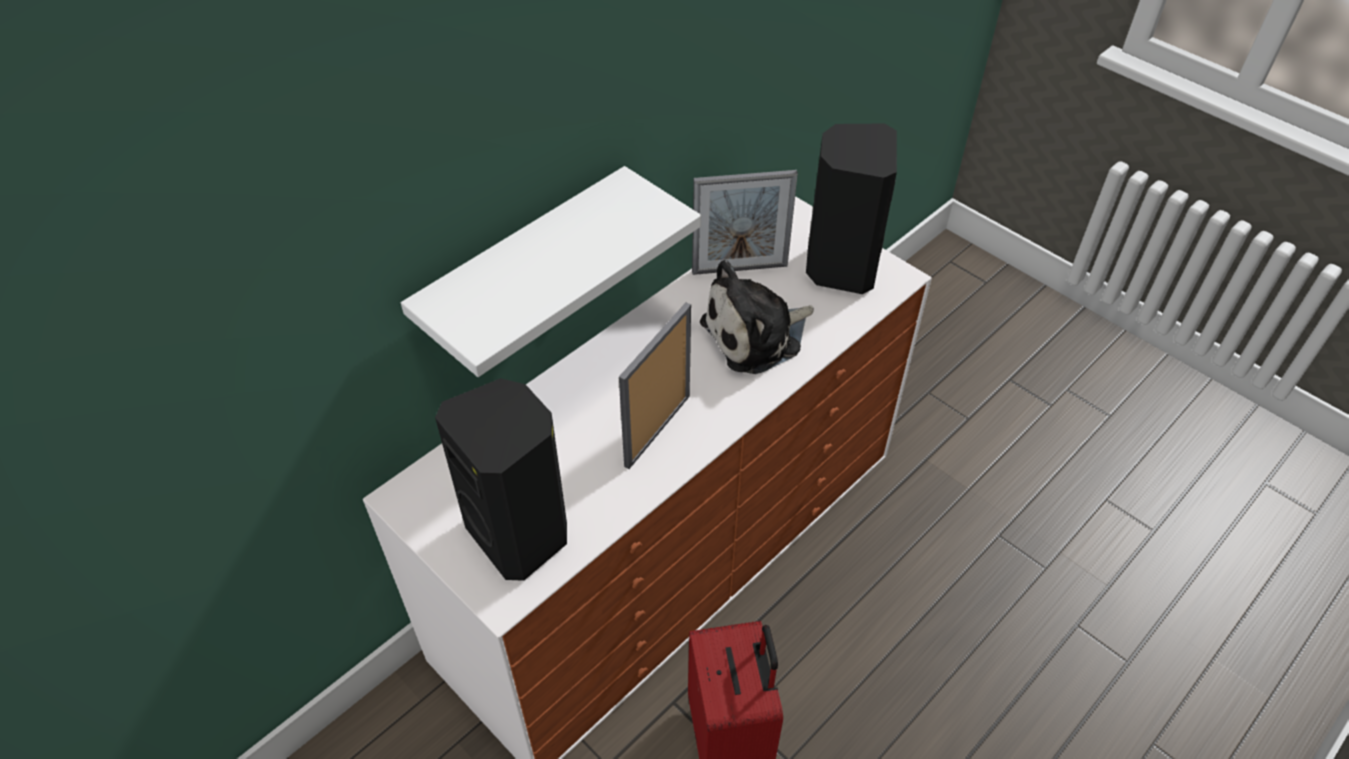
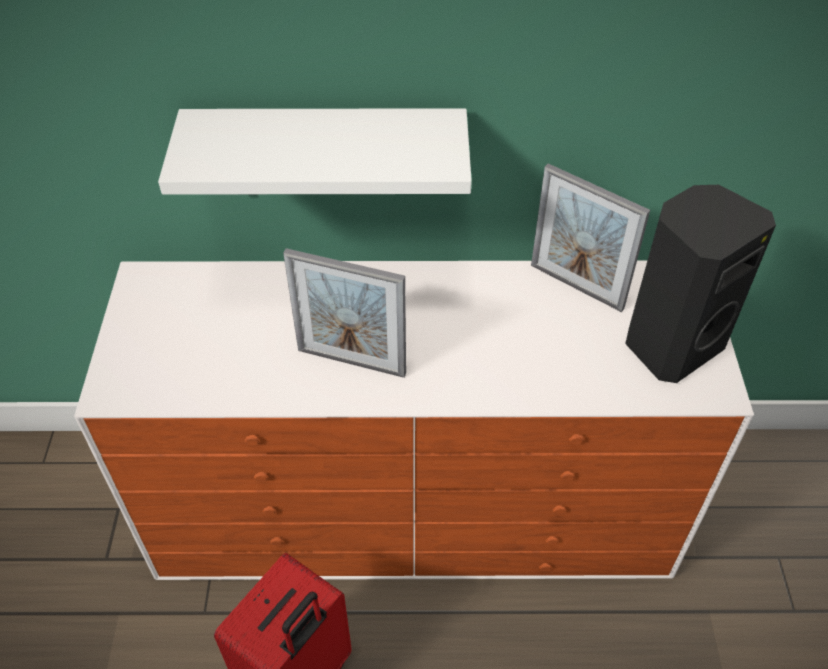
camera: 45 degrees right, 0 degrees up
(521, 534) = (173, 360): black speaker -> none
(657, 430) = (351, 362): picture frame -> picture frame turned 150 degrees counterclockwise
(757, 335) = (521, 348): plush toy -> none

